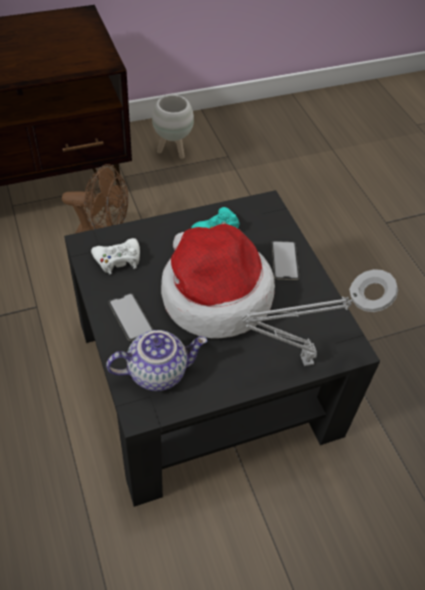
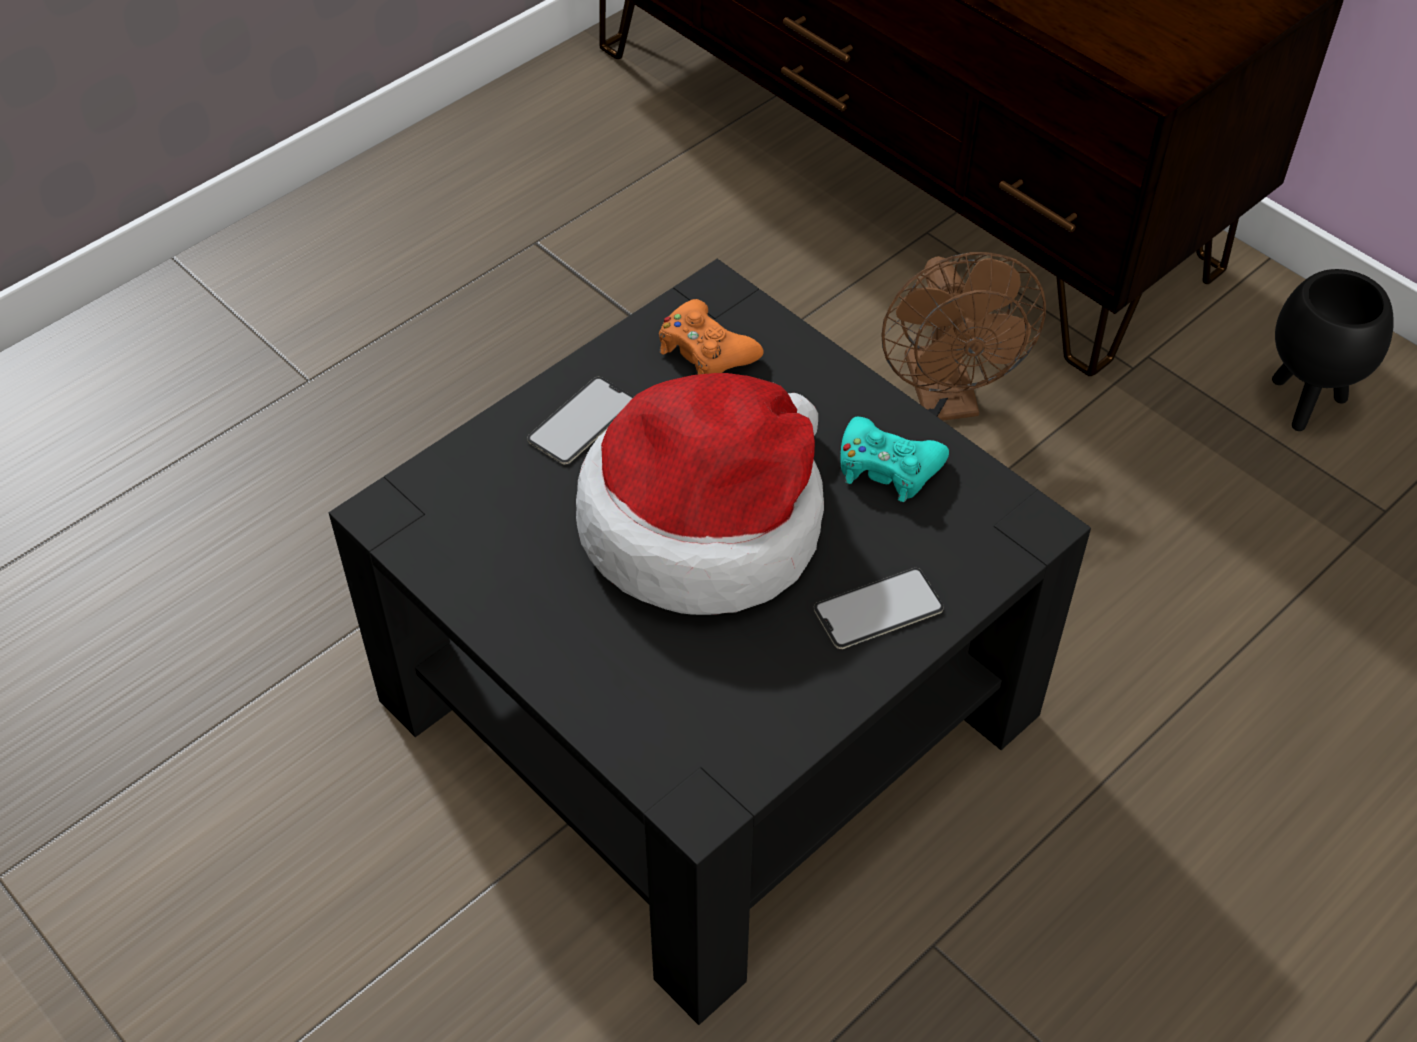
camera: 70 degrees right, 0 degrees up
(118, 260) = (705, 351): white game controller -> orange game controller
(157, 371) = (481, 504): teapot -> none
(172, 150) = (1305, 403): white planter -> black planter
(302, 361) = (618, 719): grey table lamp -> none

